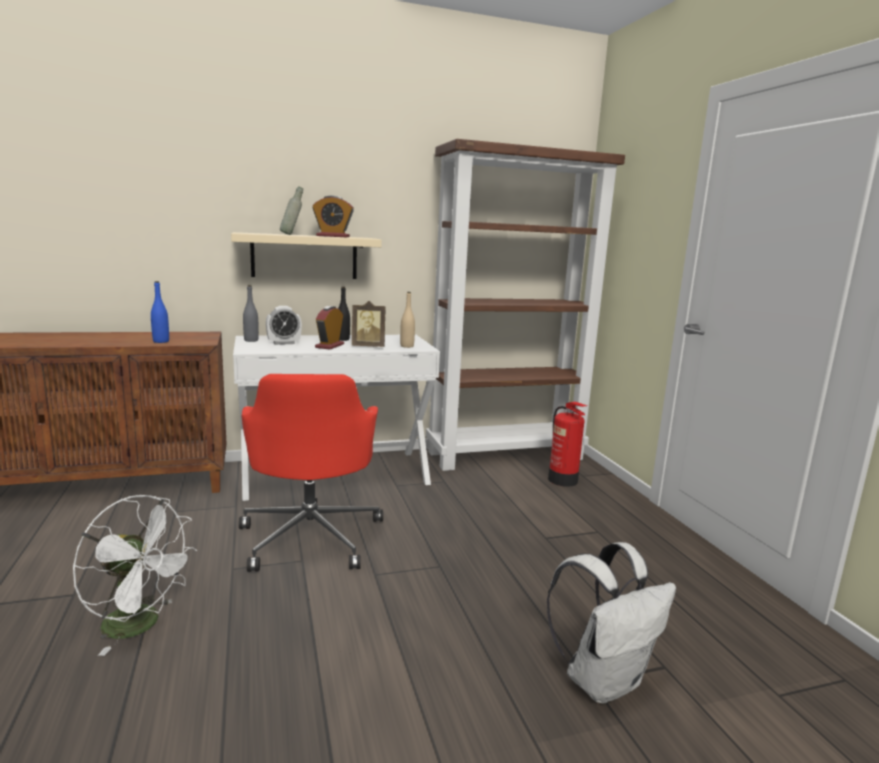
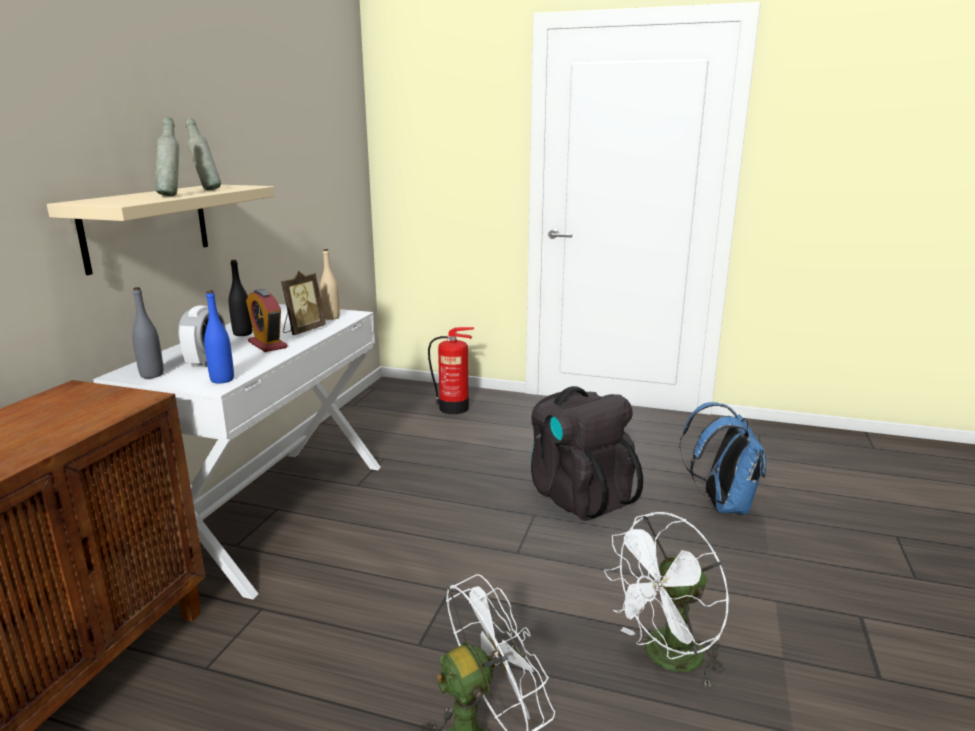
camera: 55 degrees left, 5 degrees up
(161, 341) = (72, 423): blue bottle -> blue bottle (222, 380)
(284, 696) = (665, 659): none -> white fan
(311, 536) = (404, 569): red office chair -> none
(333, 236) = (207, 190): alarm clock -> grey bottle
(499, 579) = (578, 495): none -> black backpack
(506, 455) = (373, 411): brown bookcase -> none
(603, 679) = (721, 504): white backpack -> blue backpack

